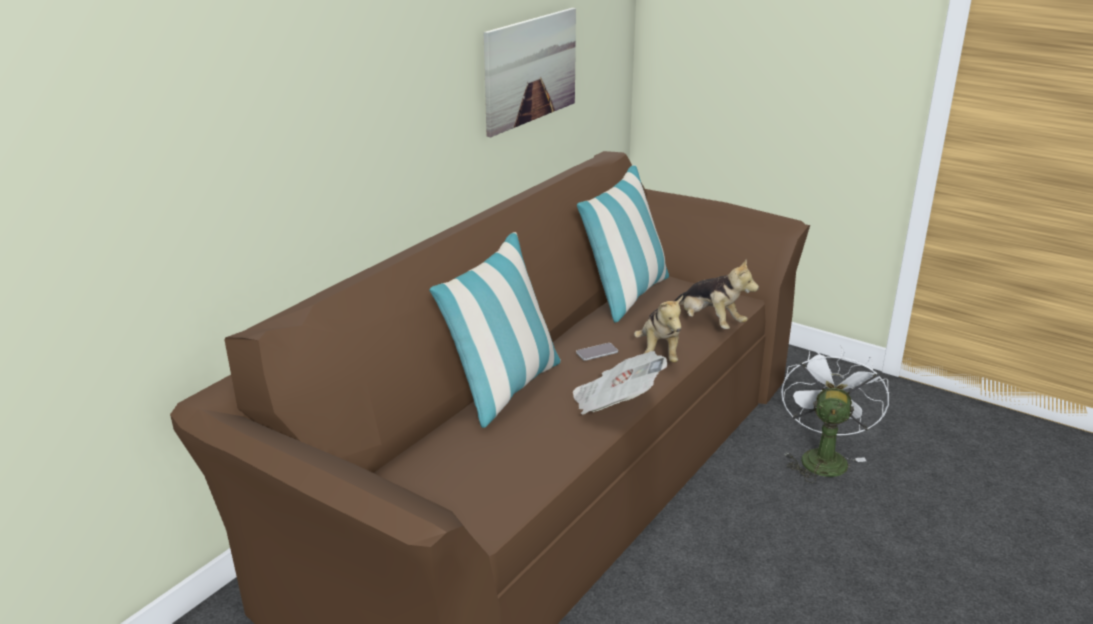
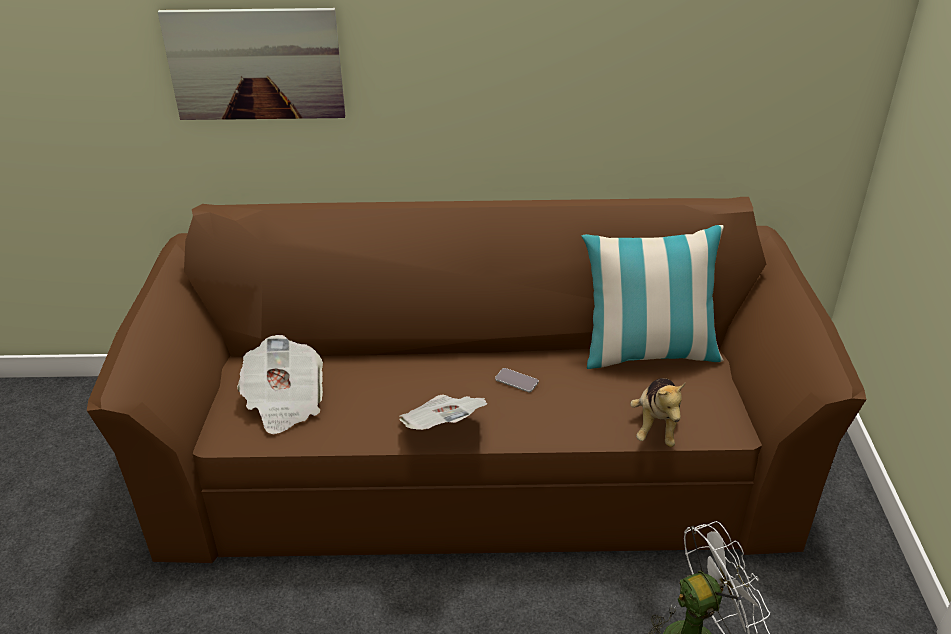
camera: 55 degrees right, 10 degrees up
(478, 474) = (284, 402): none -> newspaper
(504, 389) = (410, 359): pillow -> none
(530, 70) = (659, 79): picture -> picture (255, 64)
(659, 353) = (559, 418): plush toy -> none

